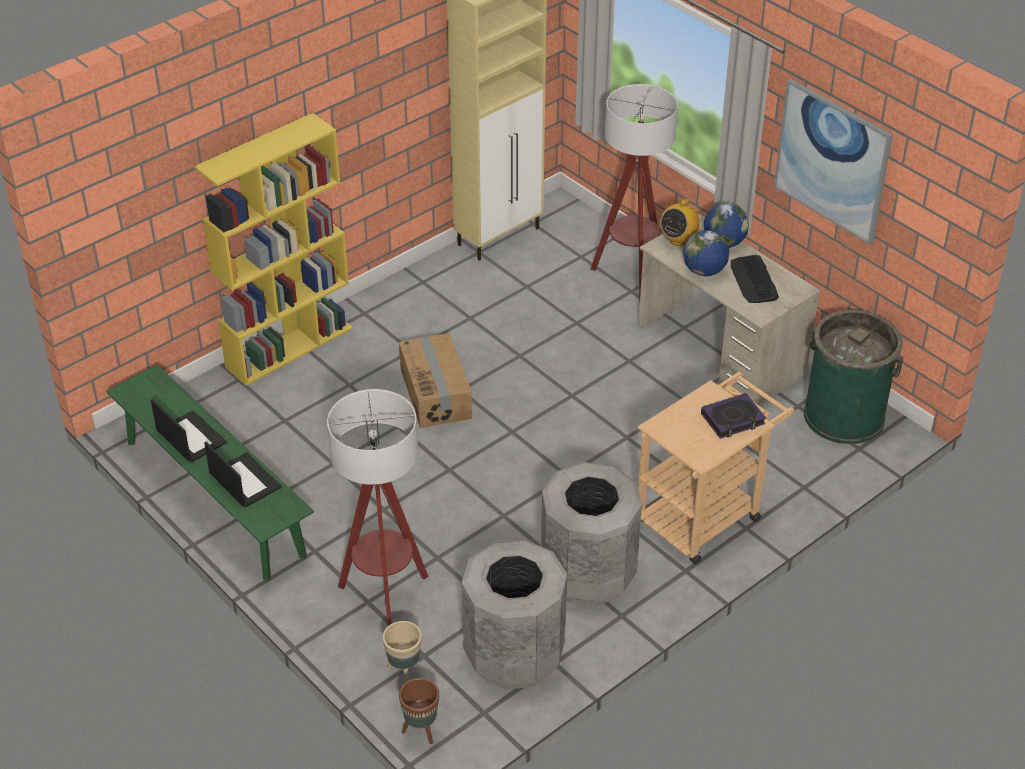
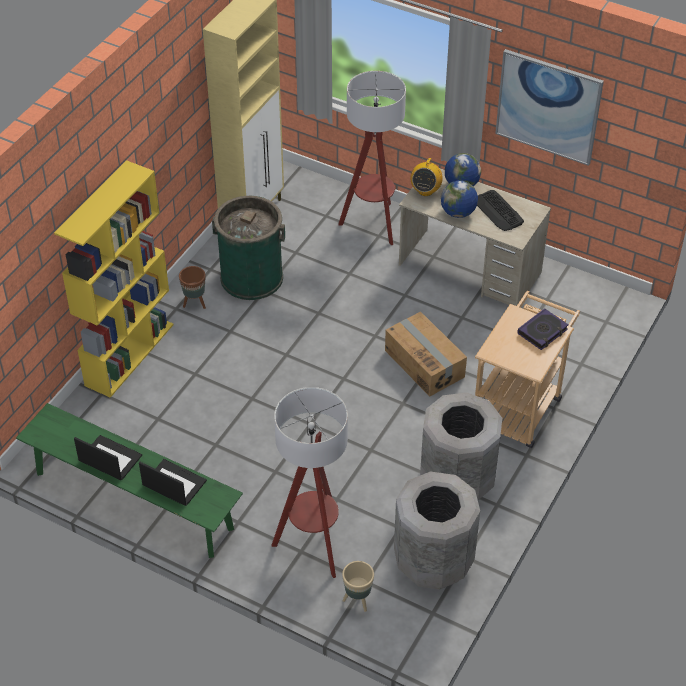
camera: 20 degrees left, 5 degrees up
(421, 731) = (393, 642): brown planter -> brown planter (195, 303)
(436, 393) = (268, 362): cardboard box -> cardboard box (425, 363)
(844, 415) = (583, 298): green trash can -> green trash can (251, 277)

